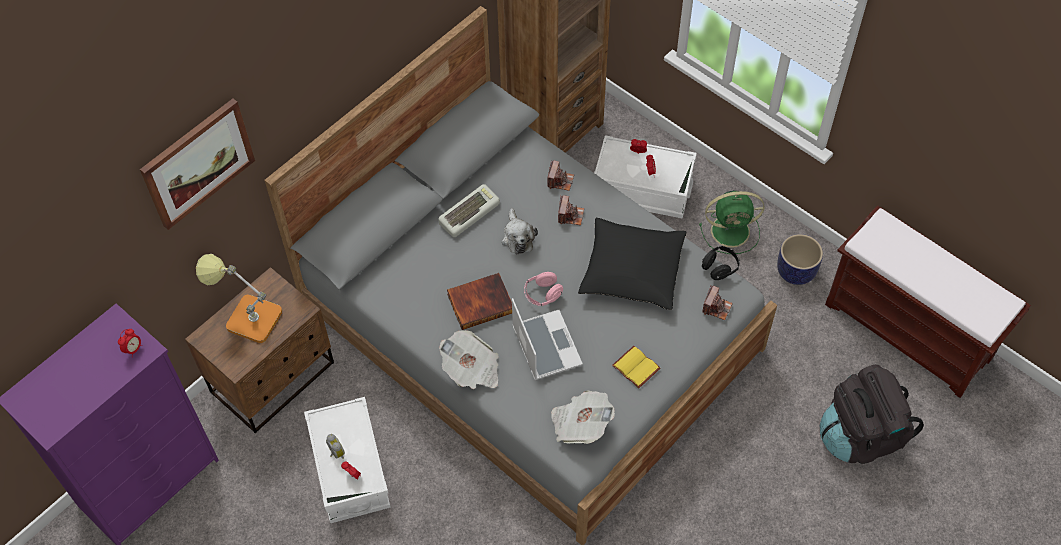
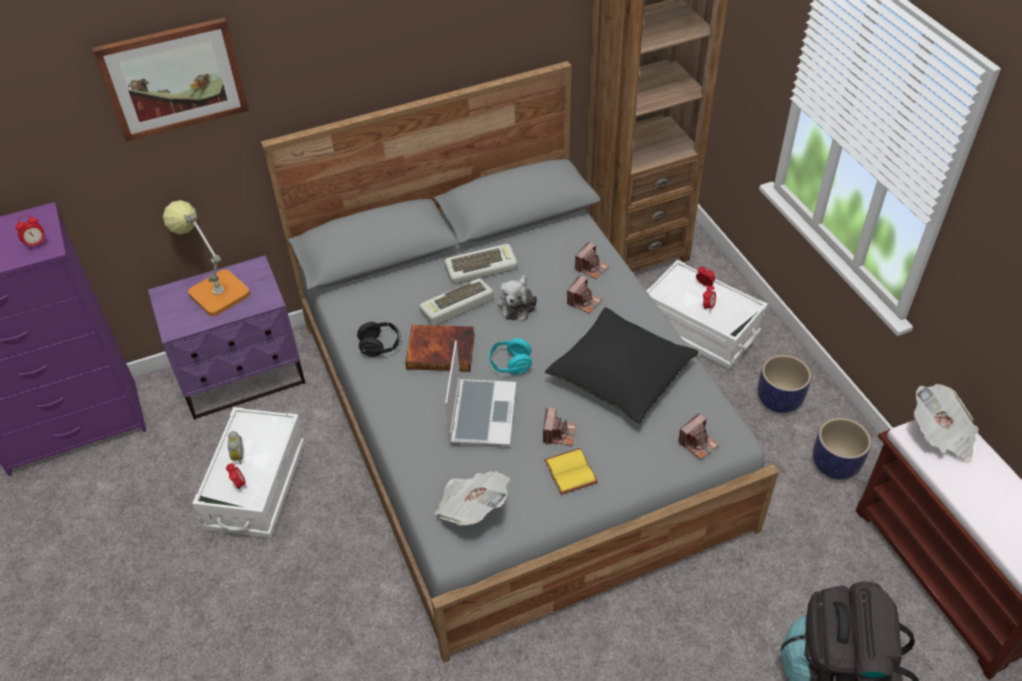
camera: 25 degrees right, 10 degrees down
(274, 378) = (243, 377): brown nightstand -> purple nightstand
(469, 257) = (457, 307): none -> keyboard
(472, 370) = (392, 410): newspaper -> newspaper (941, 435)
(543, 295) = (510, 364): pink headphones -> turquoise headphones
(610, 339) = (558, 433): none -> camera
(720, 268) = (723, 404): black headphones -> black headphones (380, 346)
(732, 231) = (779, 399): green fan -> planter

